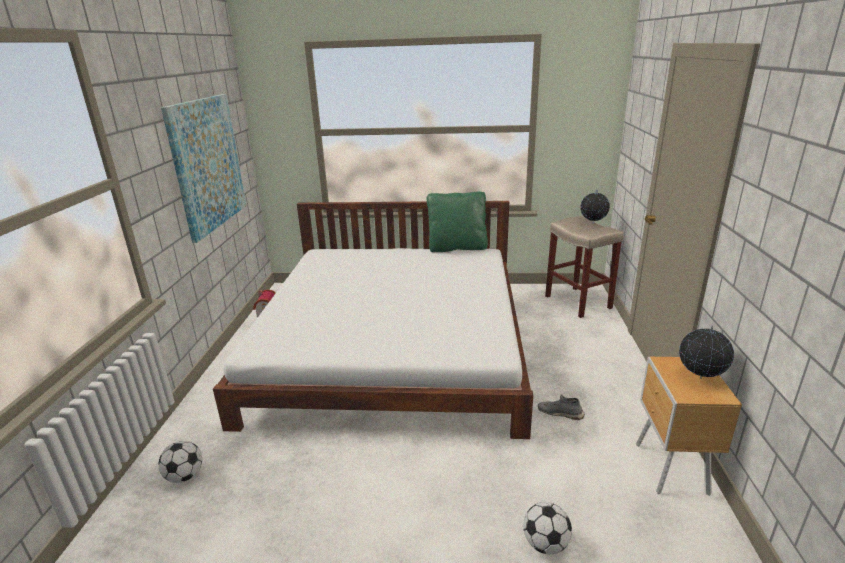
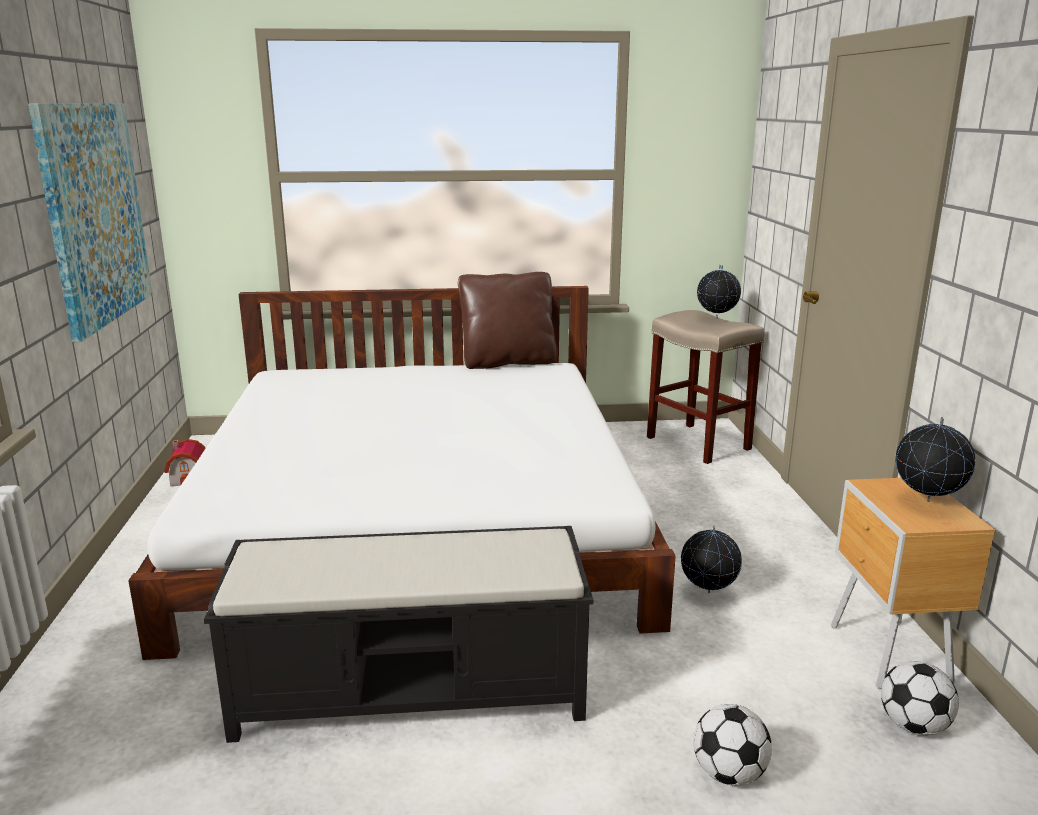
camera: 10 degrees left, 5 degrees down
(185, 476) = (84, 735): football -> football (913, 726)
(367, 466) = (413, 691): none -> black bench
(457, 248) = (508, 362): green pillow -> brown pillow
(560, 413) = (708, 593): grey shoe -> globe

